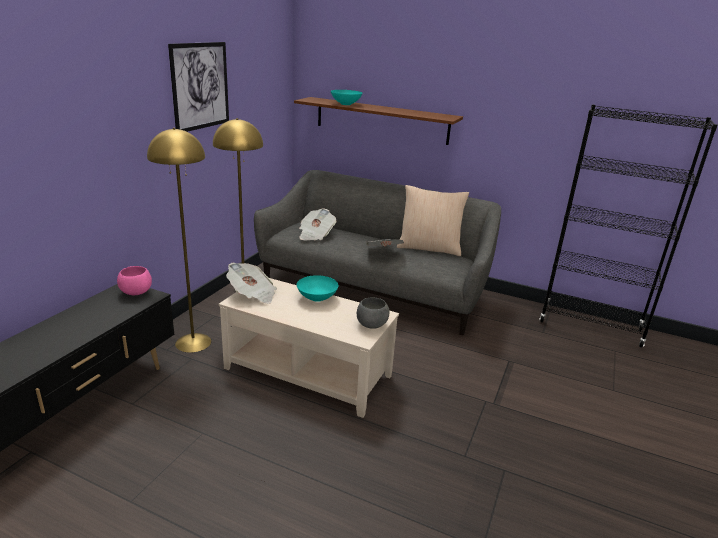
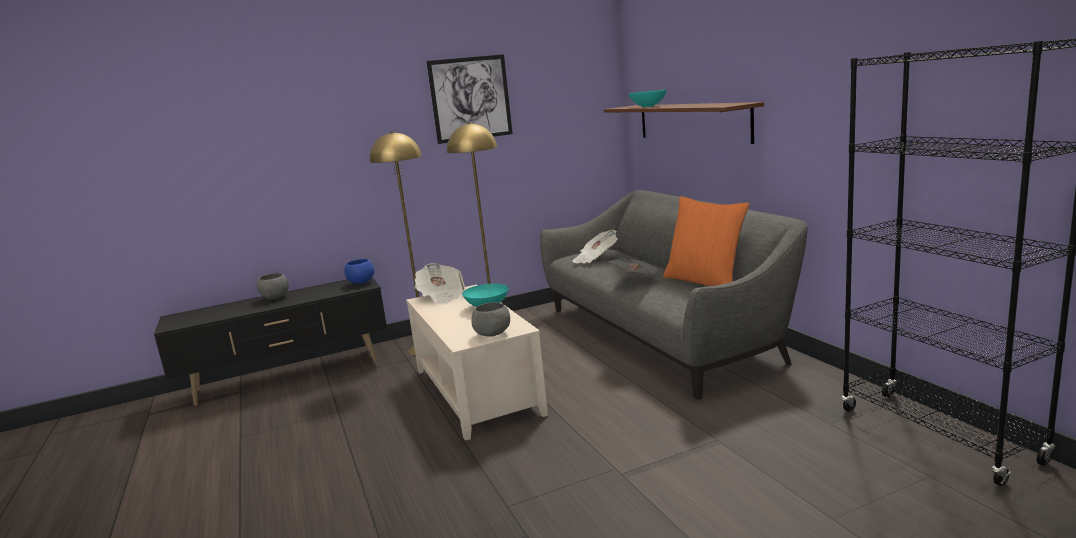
camera: 45 degrees right, 10 degrees down
(50, 332) = (275, 298): none -> grey bowl
(136, 292) = (361, 283): pink bowl -> blue bowl
(429, 248) = (705, 281): beige pillow -> orange pillow

